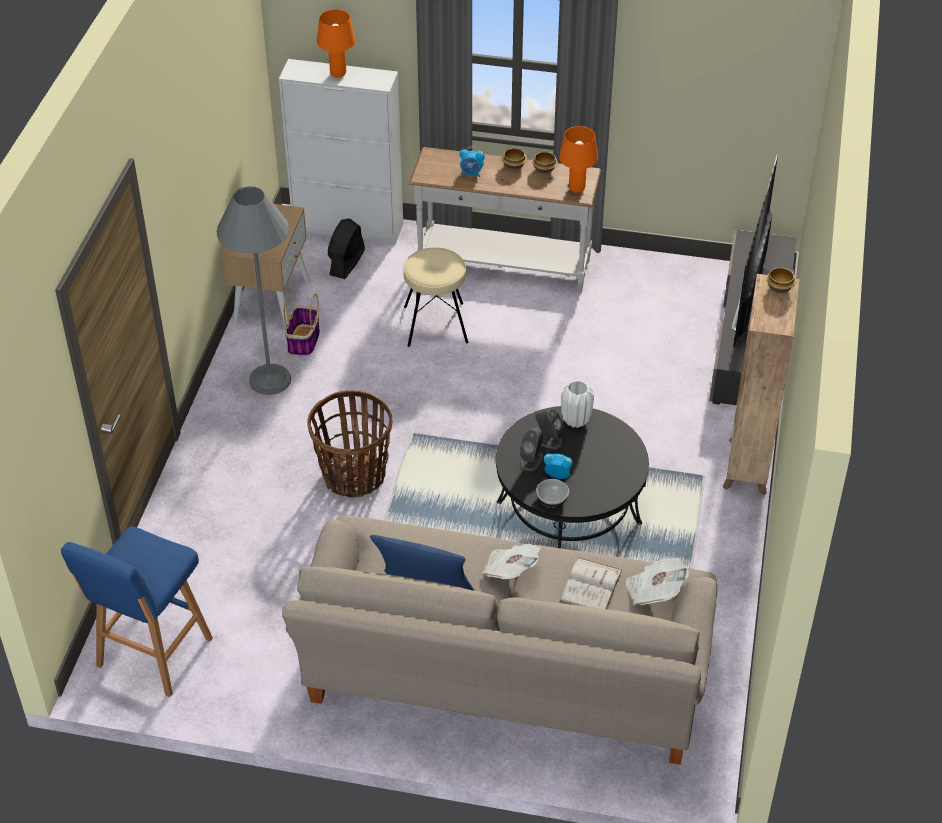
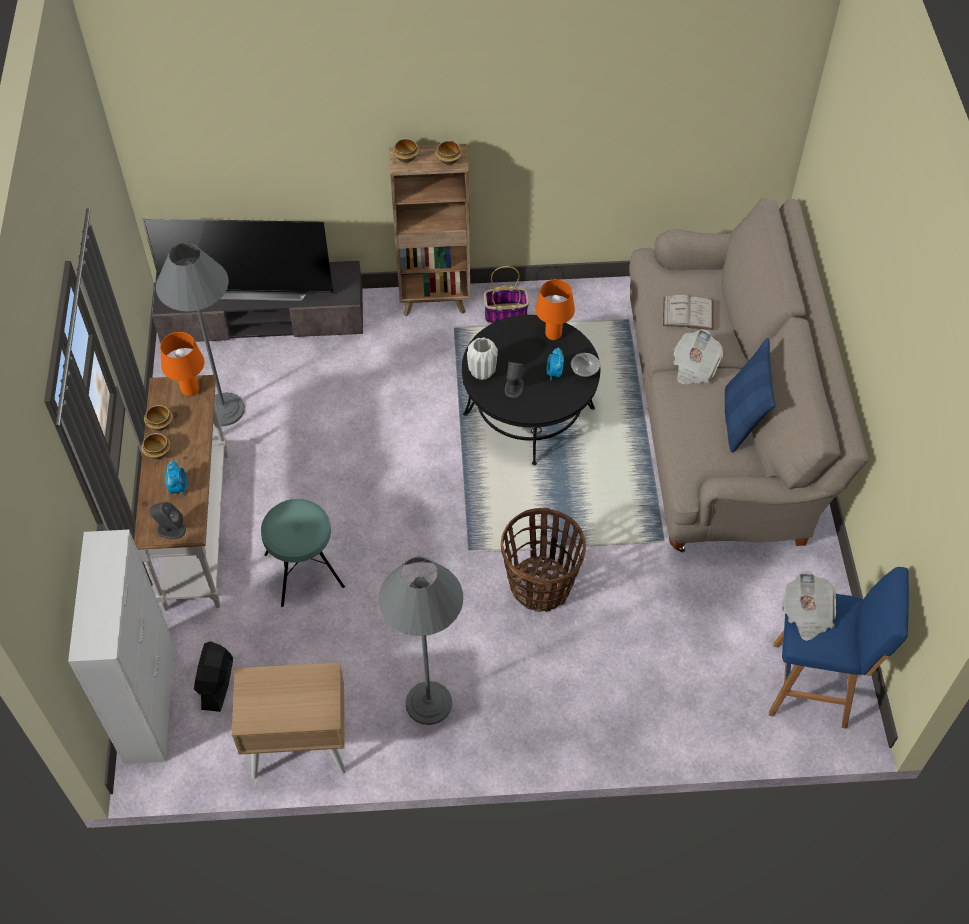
camera: 105 degrees left, 10 degrees up
(303, 341) = (360, 688): basket -> basket (506, 314)
(338, 74) = (98, 593): orange table lamp -> orange table lamp (553, 335)
(347, 263) = (217, 684): black fan -> black fan turned 90 degrees clockwise
(435, 324) = (304, 570): beige stool -> turquoise stool
(531, 460) = (542, 394): grey speaker -> grey speaker (170, 529)
(636, 296) = (224, 409): none -> grey floor lamp
(654, 591) = (676, 275): newspaper -> newspaper (806, 614)
(769, 318) = (449, 160): none -> bowl

